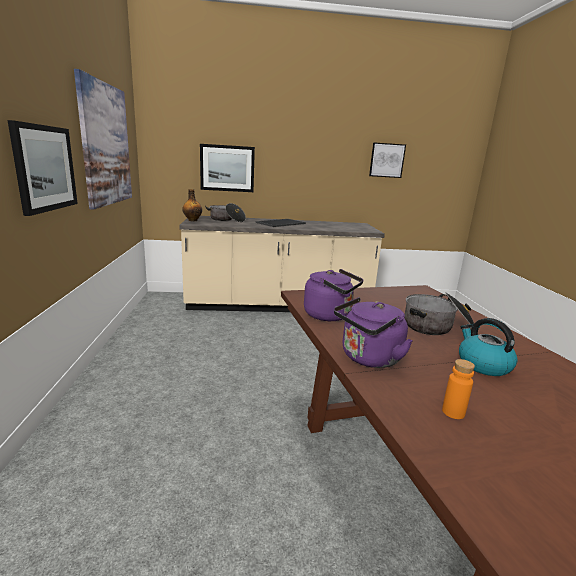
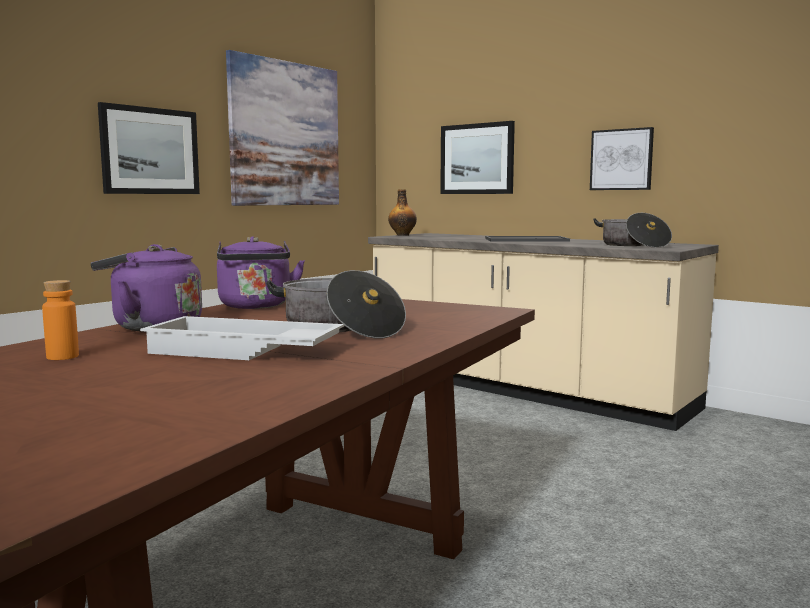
camera: 45 degrees right, 10 degrees down
(226, 220) = (454, 236): cooking pot -> cooking pot (632, 245)
(386, 160) = (759, 112): picture -> picture (621, 159)
(483, 364) = (241, 351): kettle -> white tray

